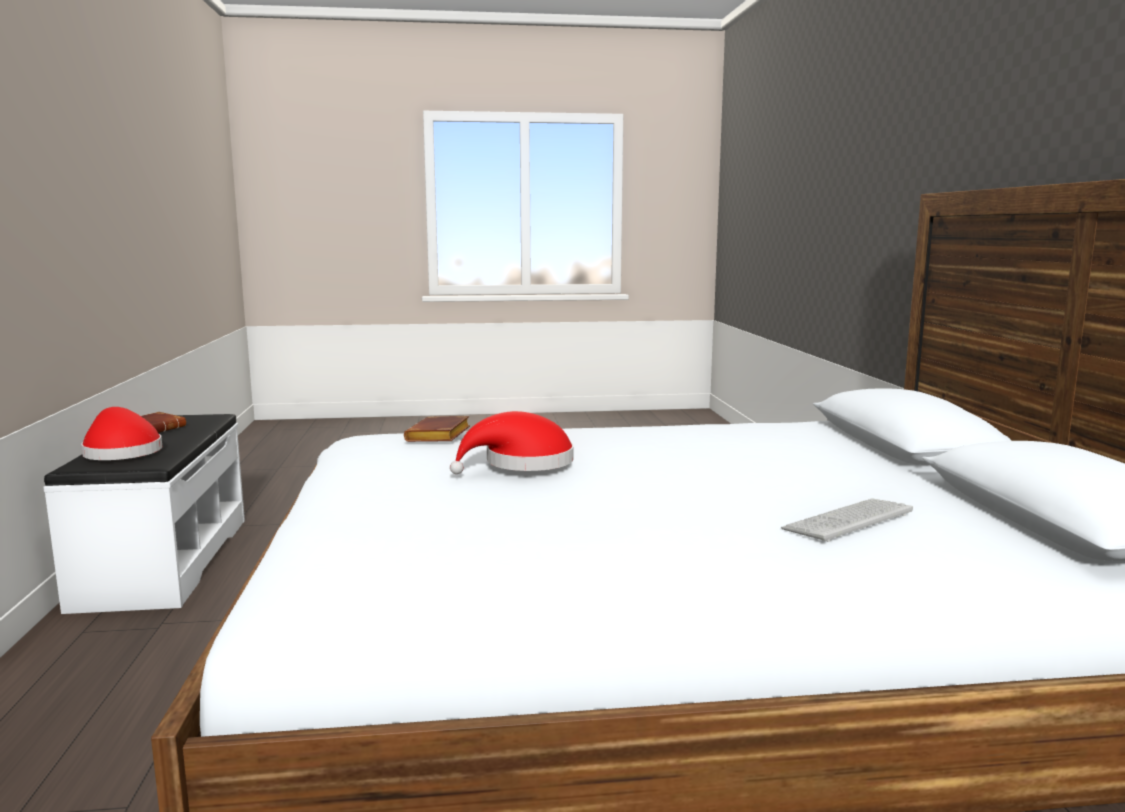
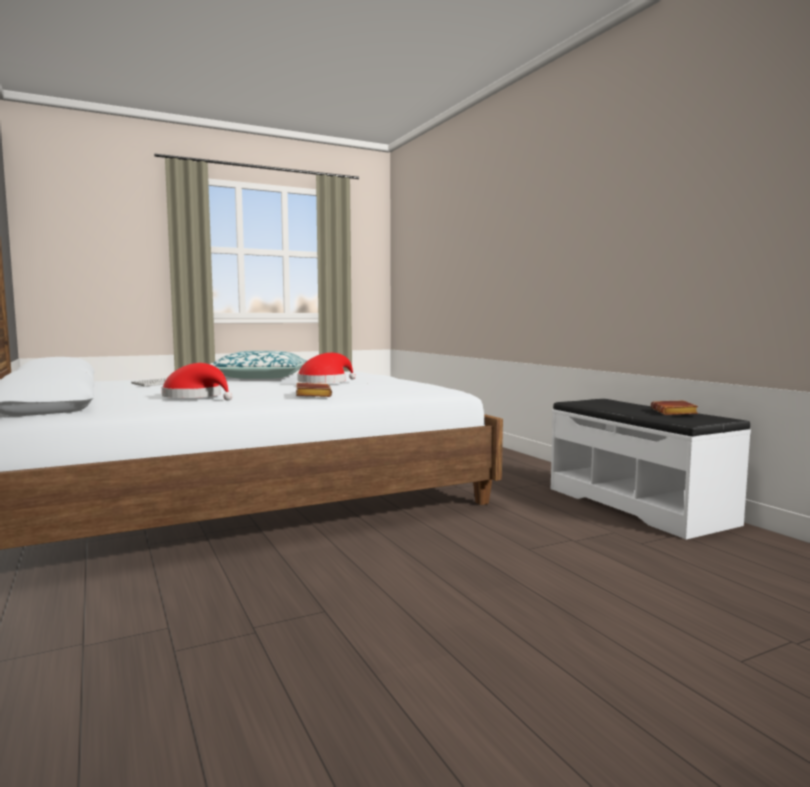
camera: 160 degrees right, 5 degrees down
(121, 452) = (617, 404): red hat -> red hat (196, 397)
(439, 436) = (395, 386): brown book -> brown book (311, 395)
(630, 540) = (261, 378): none -> pillow

